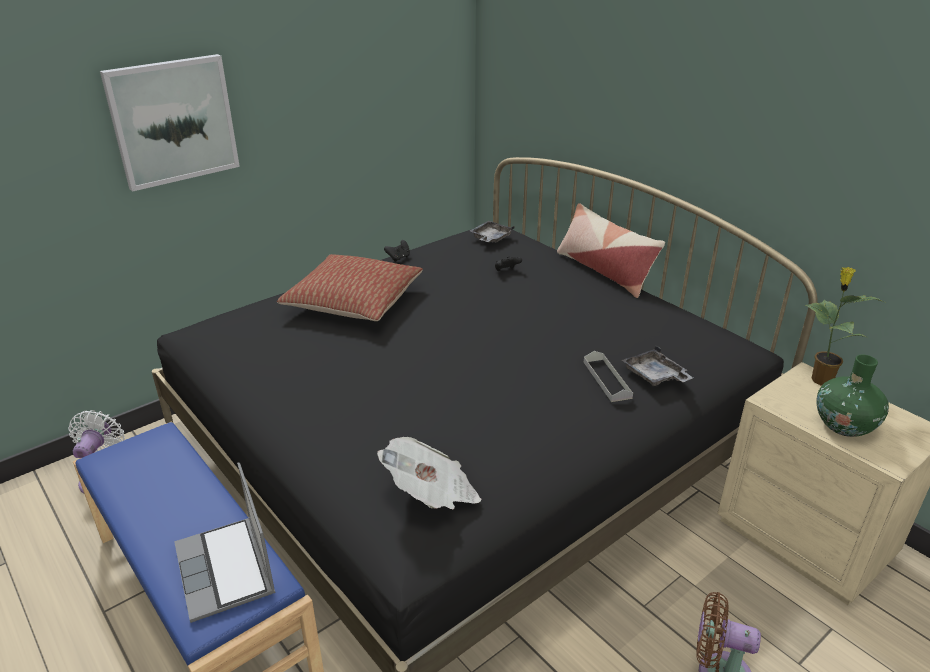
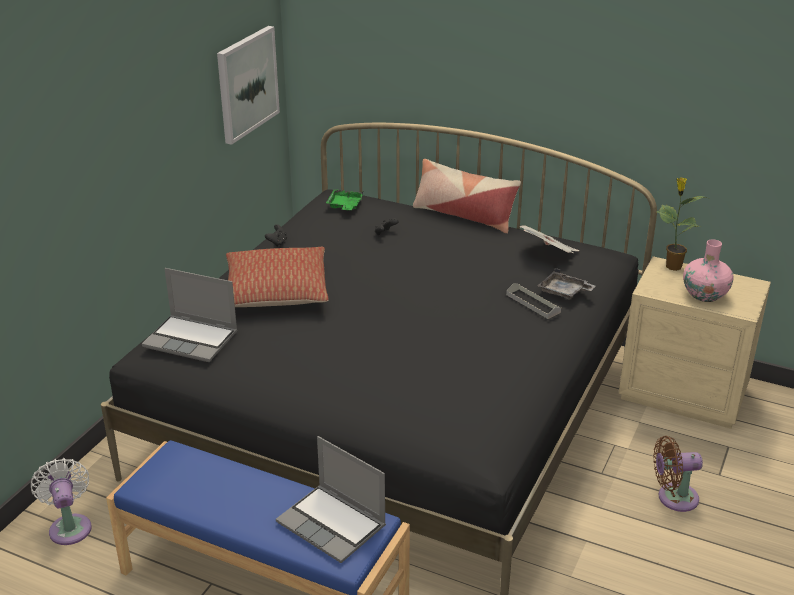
camera: 25 degrees left, 0 degrees up
(173, 121) = (81, 155): picture -> picture (247, 83)
(237, 328) = (192, 339): none -> laptop
(431, 494) = (473, 416): newspaper -> newspaper (549, 254)
(490, 238) = (345, 206): grey tray -> green tray
(844, 425) = (704, 295): green vase -> pink vase

